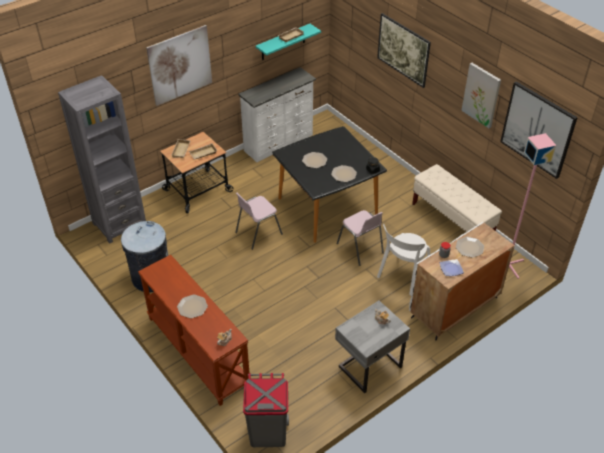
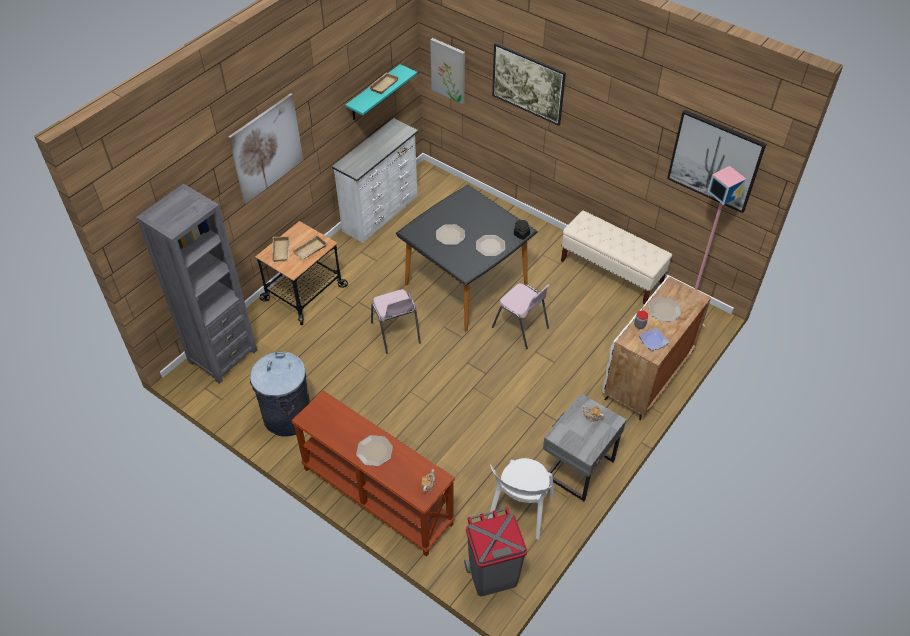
camera: 15 degrees left, 5 degrees up
(258, 233) = (396, 333): pink chair -> pink chair turned 60 degrees counterclockwise
(402, 276) = (579, 351): white chair -> white chair (520, 511)
(481, 95) = (638, 128): picture -> picture (448, 70)

